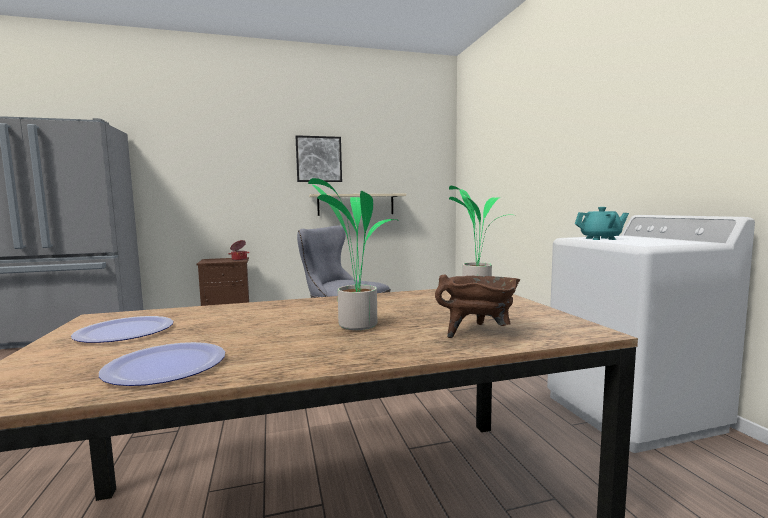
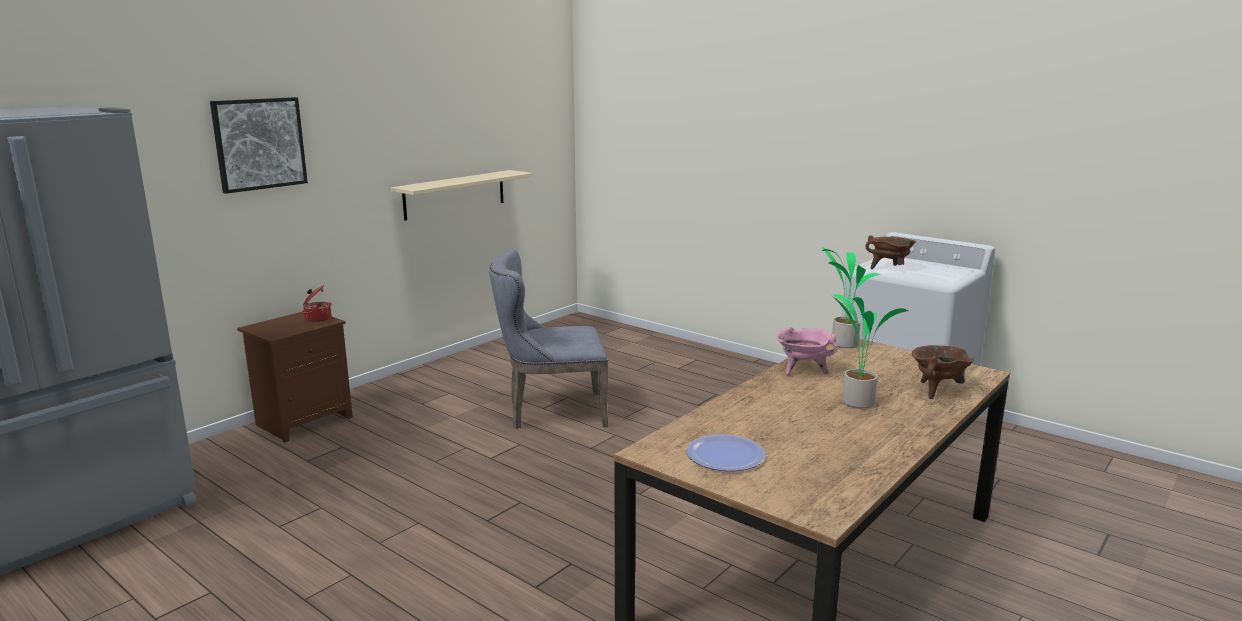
camera: 35 degrees left, 10 degrees up
(166, 366) = (845, 465): plate -> none
(319, 159) = (401, 125): picture -> picture (259, 144)
(382, 299) = (802, 371): none -> pink cooking pot
(600, 239) = (889, 269): turquoise teapot -> brown cooking pot

